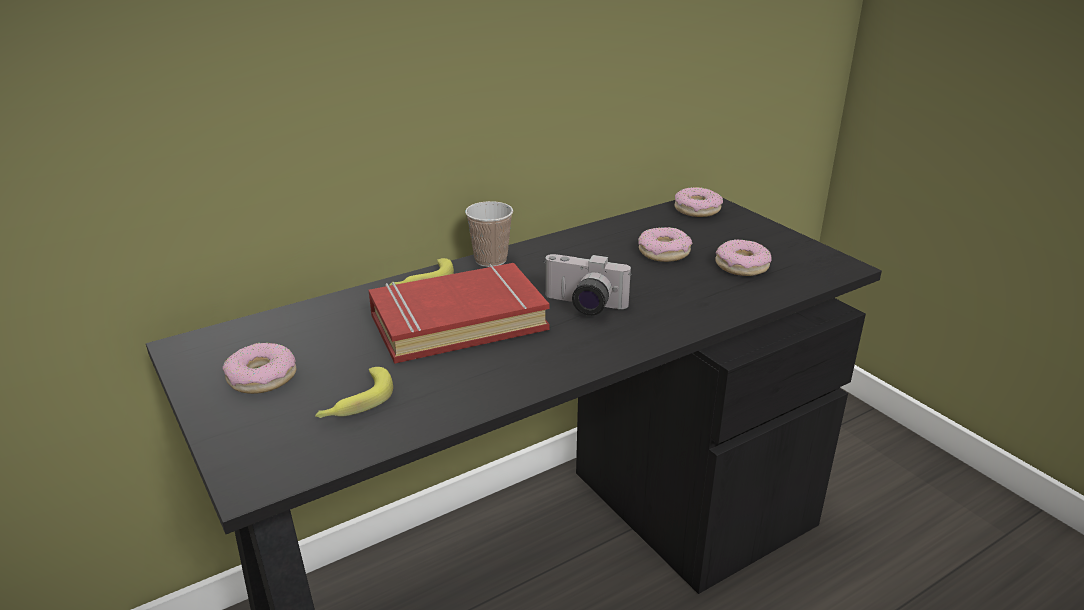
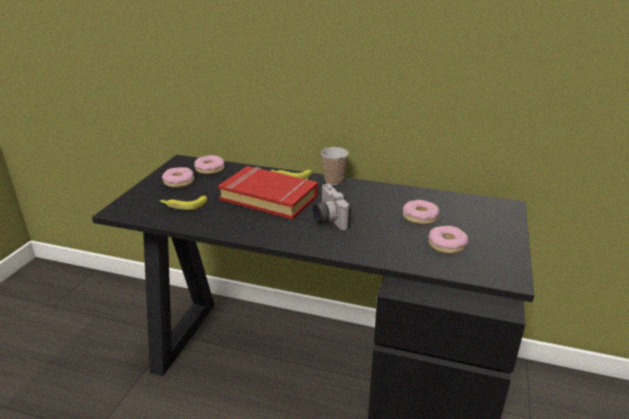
camera: 50 degrees right, 0 degrees up
(697, 209) = (492, 207): donut -> donut (210, 169)

